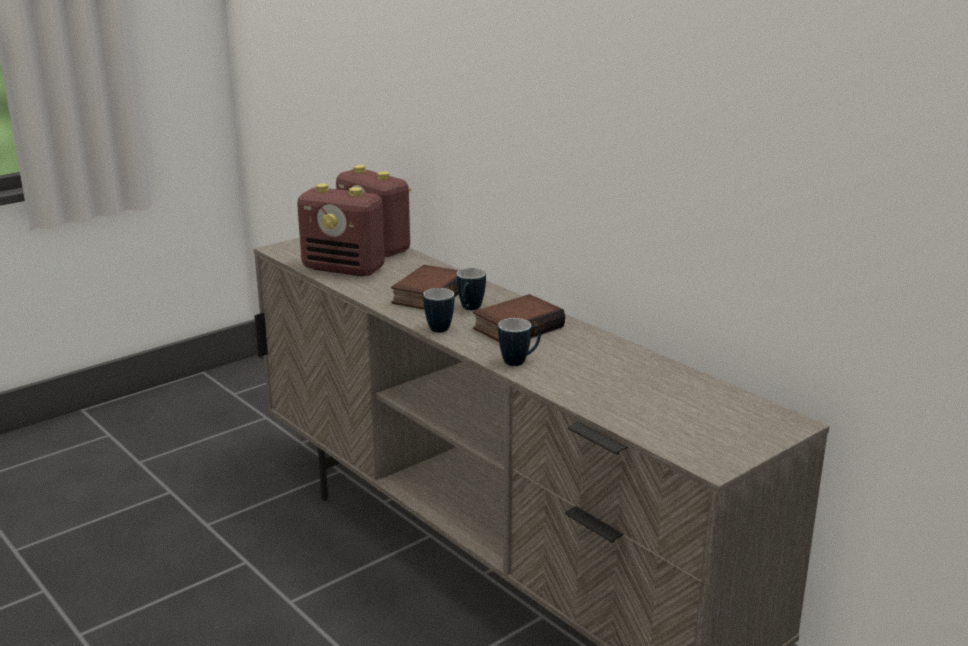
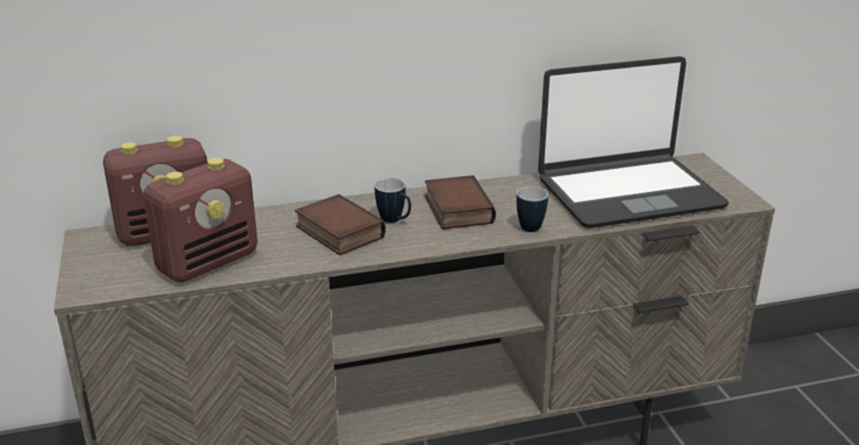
camera: 65 degrees left, 5 degrees up
(438, 327) = (423, 244): mug -> none
(650, 396) = (628, 193): none -> laptop

